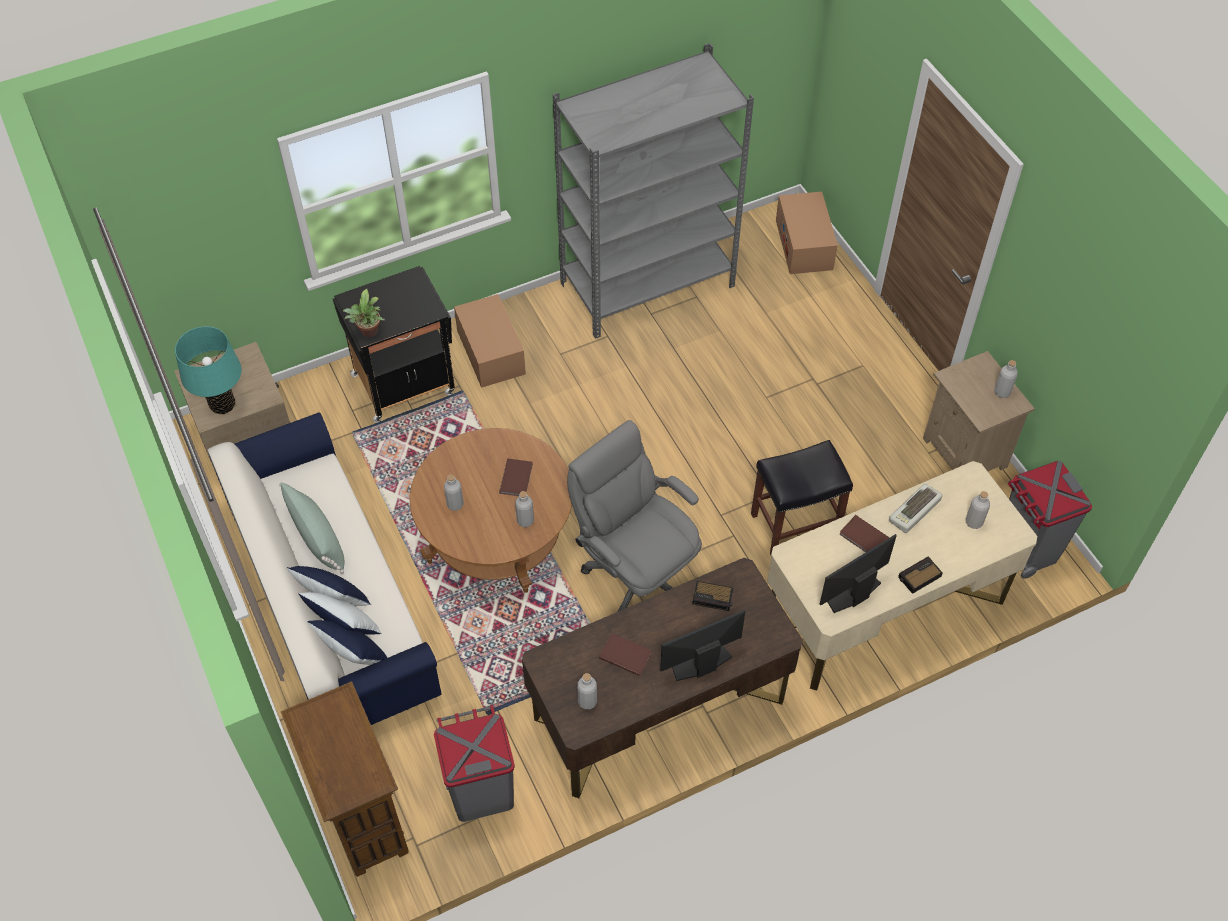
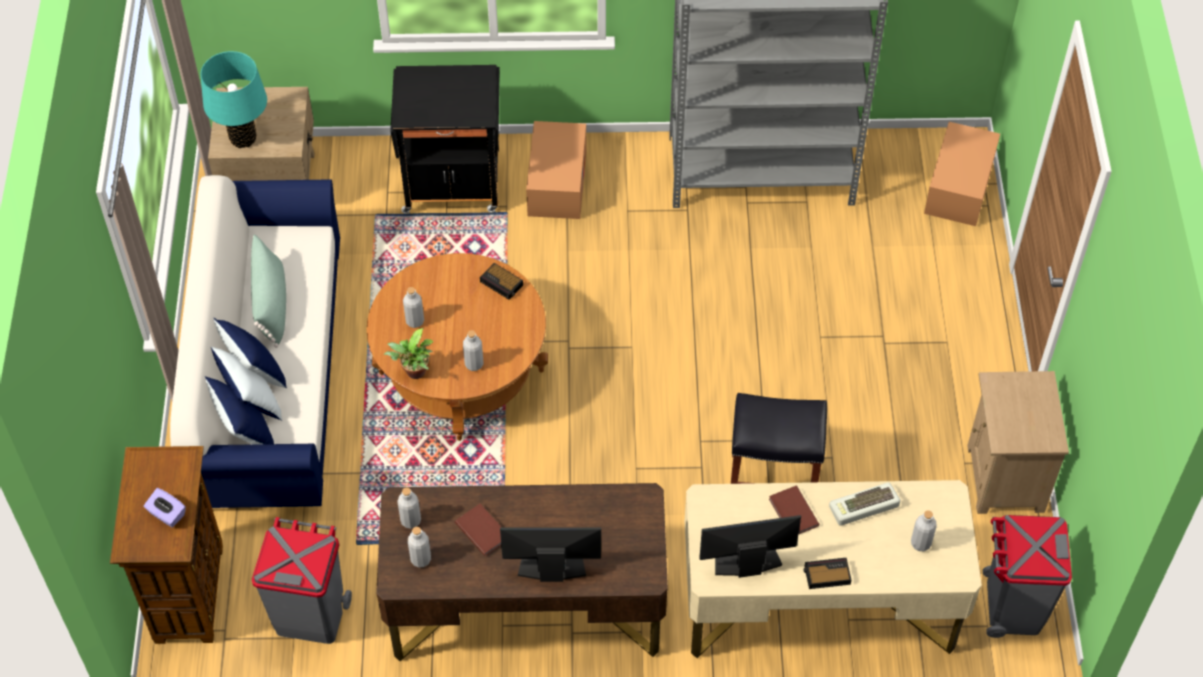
camera: 25 degrees right, 0 degrees up
(353, 756) = (167, 514): none -> purple tissue box
(369, 333) = (409, 116): potted plant -> potted plant (414, 373)
(517, 478) = (489, 318): brown book -> none
(635, 572) = (579, 464): grey office chair -> none
(713, 598) = (602, 510): alarm clock -> alarm clock (502, 284)
(1002, 392) = (1042, 421): grey bottle -> grey bottle (411, 520)

